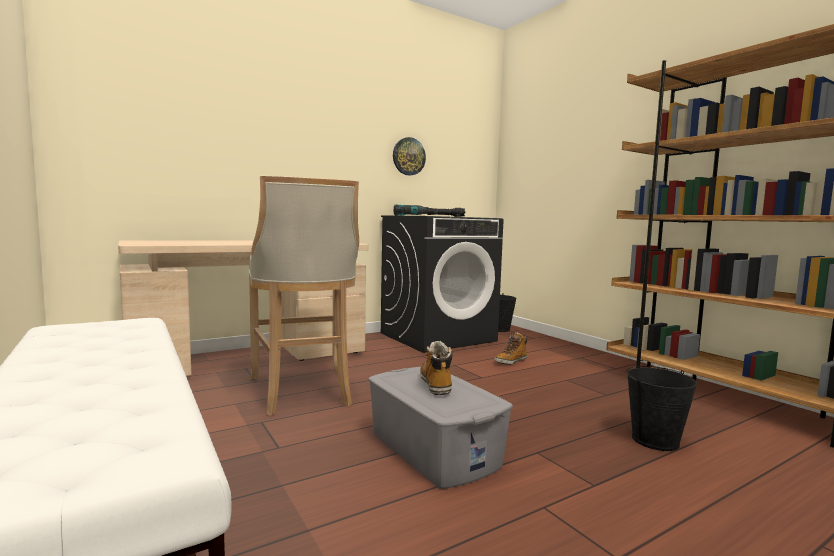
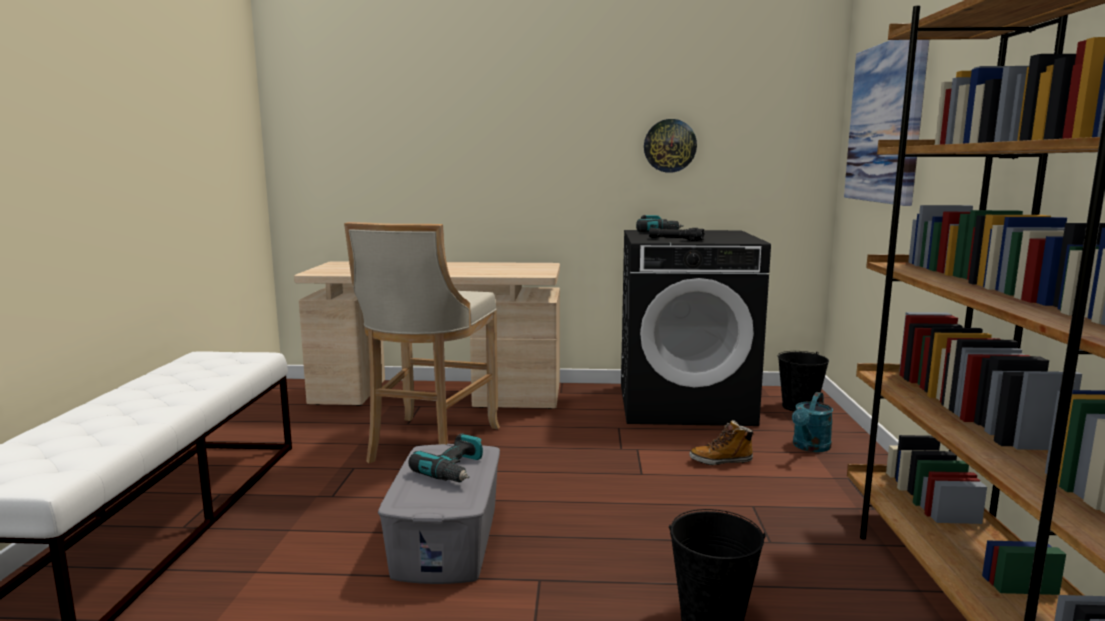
camera: 35 degrees right, 5 degrees up
(436, 384) = (455, 470): boot -> power drill
(539, 347) = (809, 447): none -> turquoise watering can
(548, 148) = (885, 123): none -> picture

